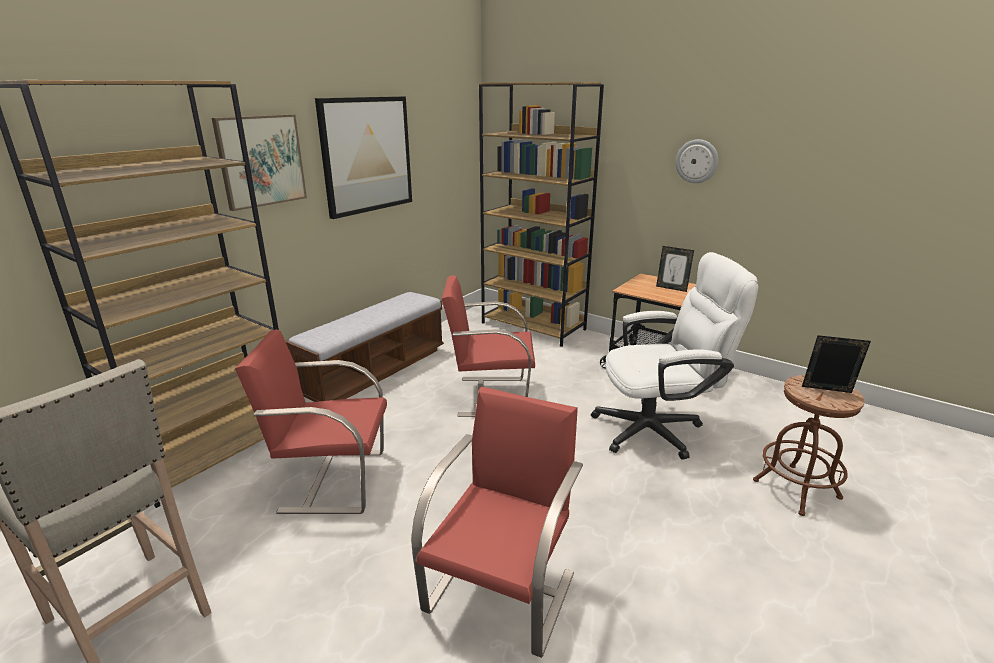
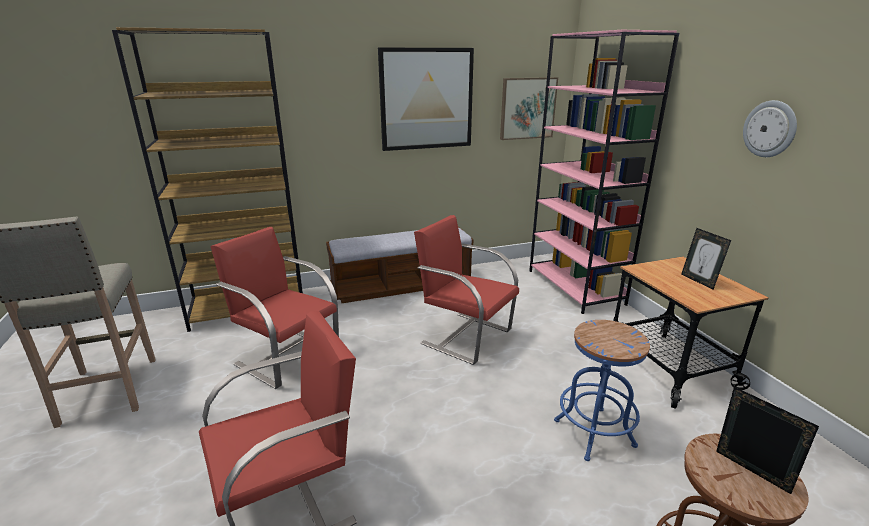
camera: 35 degrees right, 0 degrees up
(261, 161) = (322, 96): picture -> picture (527, 108)
(534, 326) = (575, 287): brown bookcase -> pink bookcase
(658, 429) = (594, 433): white office chair -> blue stool

